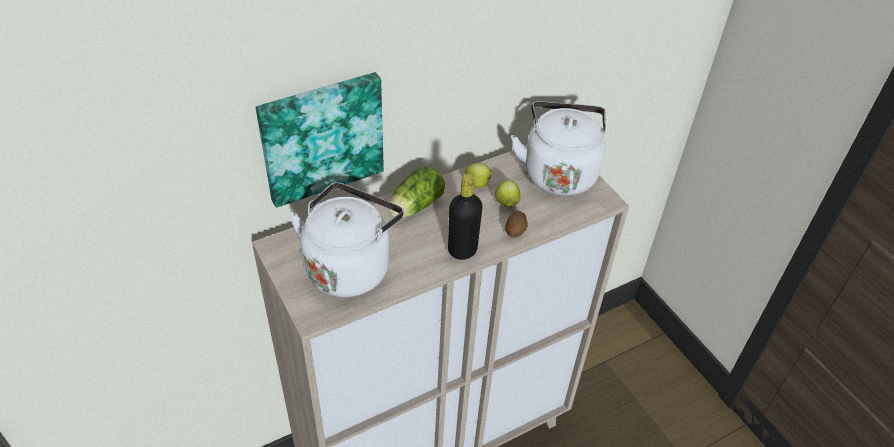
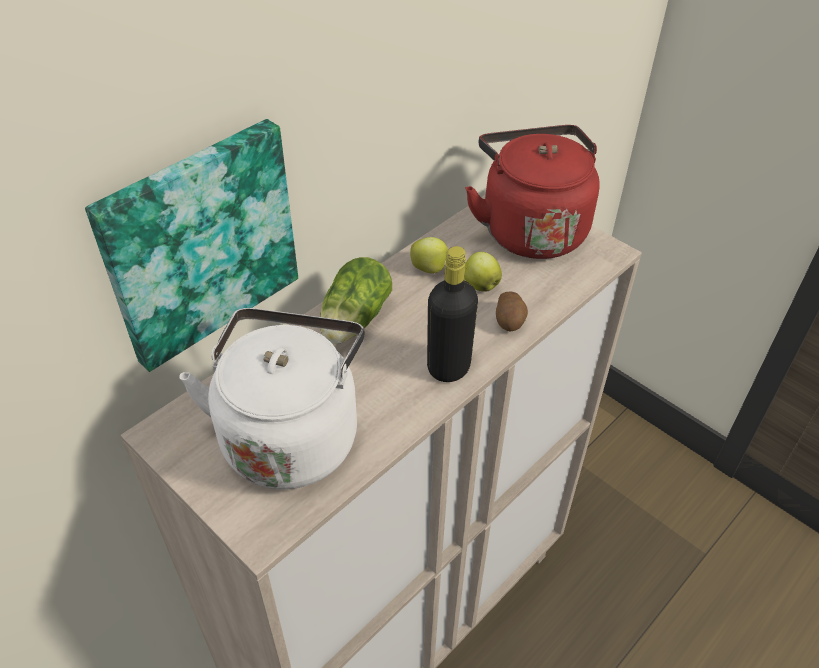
camera: 15 degrees left, 0 degrees up
(558, 172) = (530, 228): white kettle -> red kettle

